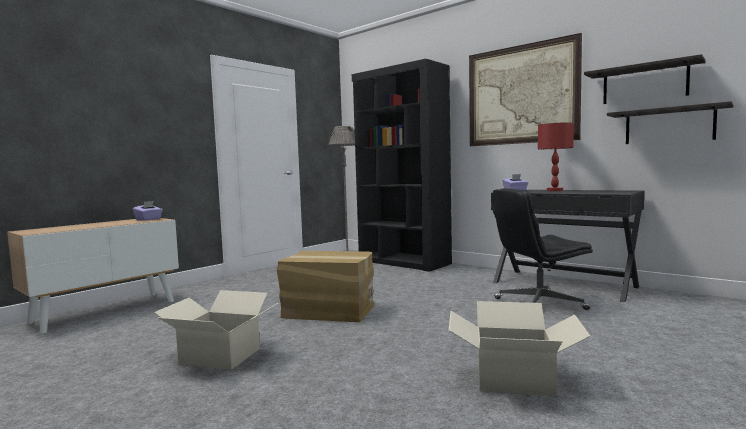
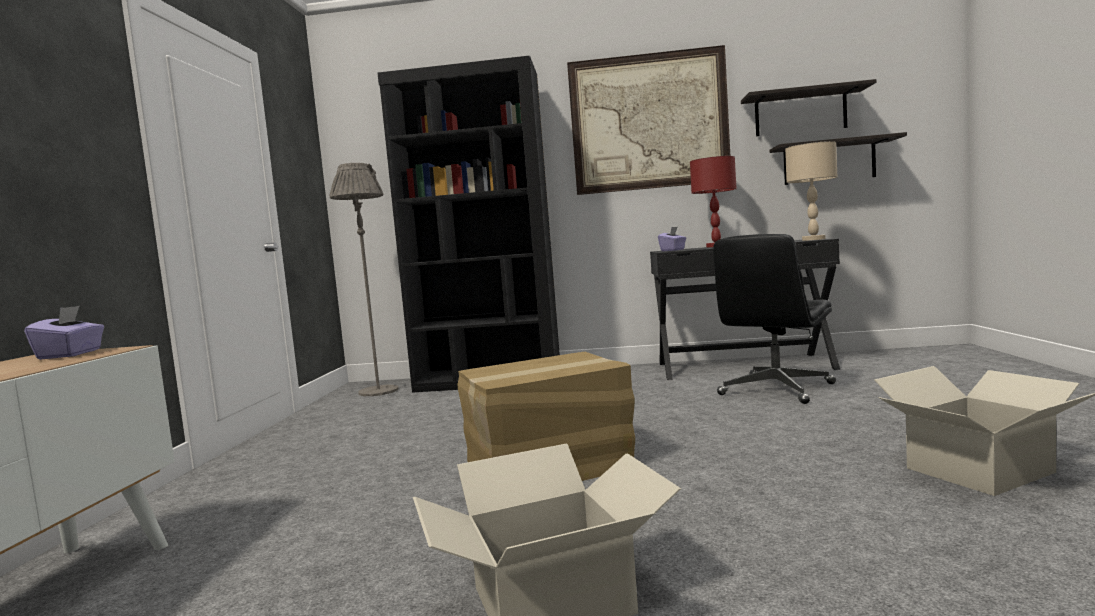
camera: 35 degrees left, 0 degrees up
(618, 193) = (814, 239): none -> beige table lamp

